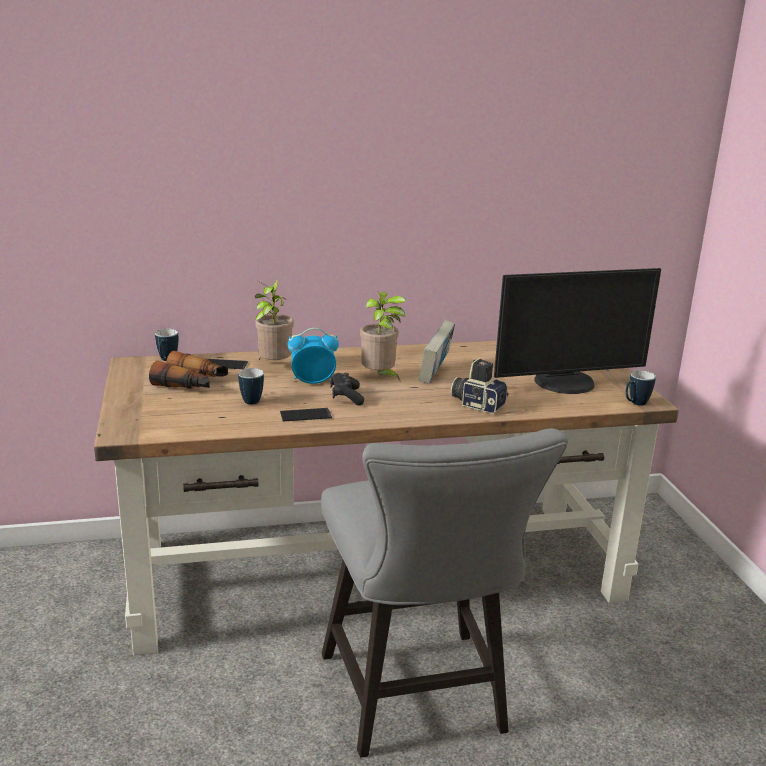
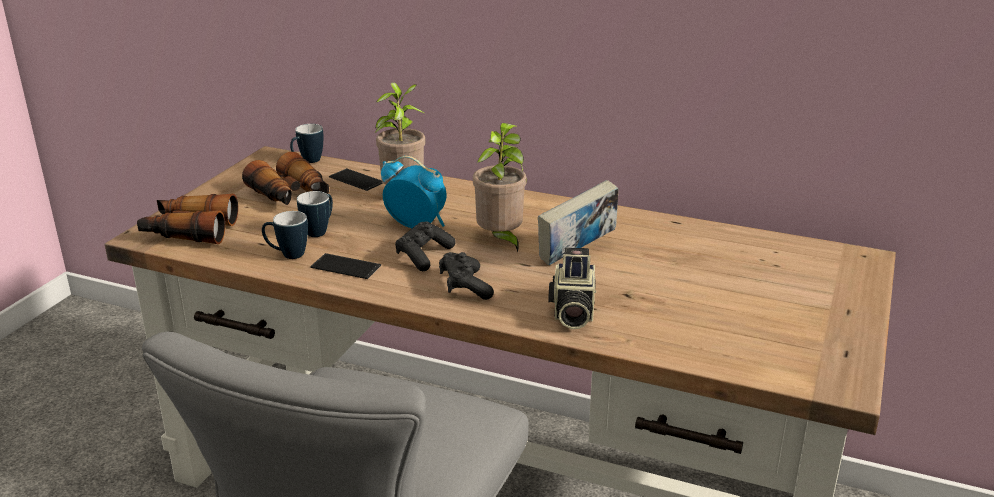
camera: 35 degrees right, 5 degrees up
(152, 422) = (189, 231): none -> binoculars
(398, 407) = (465, 287): none -> black game controller
(478, 404) = (571, 312): camera -> camera turned 150 degrees counterclockwise
(566, 383) = (746, 317): monitor -> none
(635, 404) = (812, 382): mug -> mug (287, 255)

